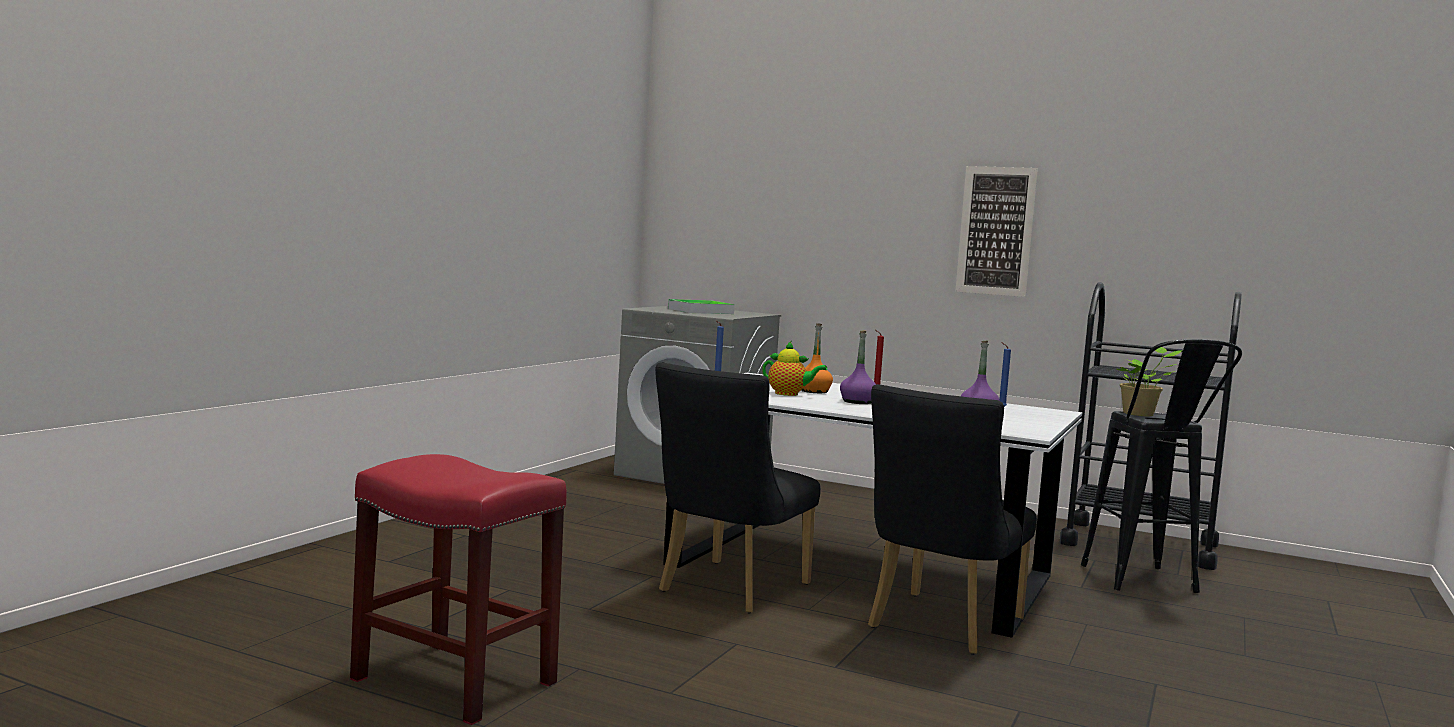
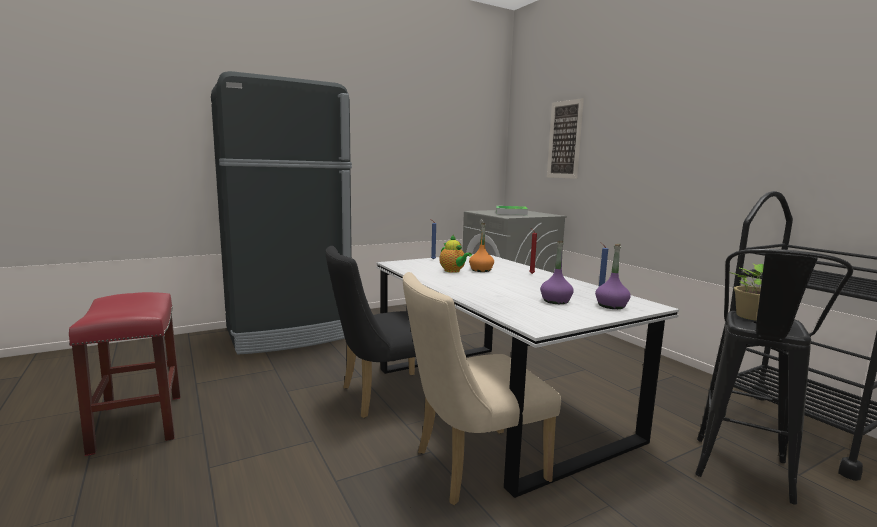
camera: 35 degrees right, 5 degrees up
(419, 544) = (290, 333): none -> black fridge
(857, 402) = (484, 281): purple bottle -> purple bottle (611, 306)
(939, 627) = (471, 467): black chair -> beige chair
(996, 231) = (706, 151): picture -> picture (564, 139)

